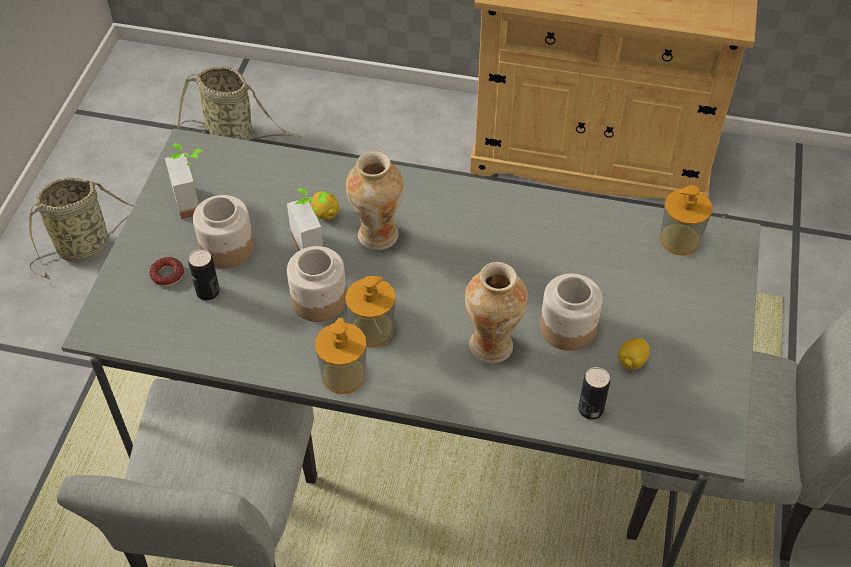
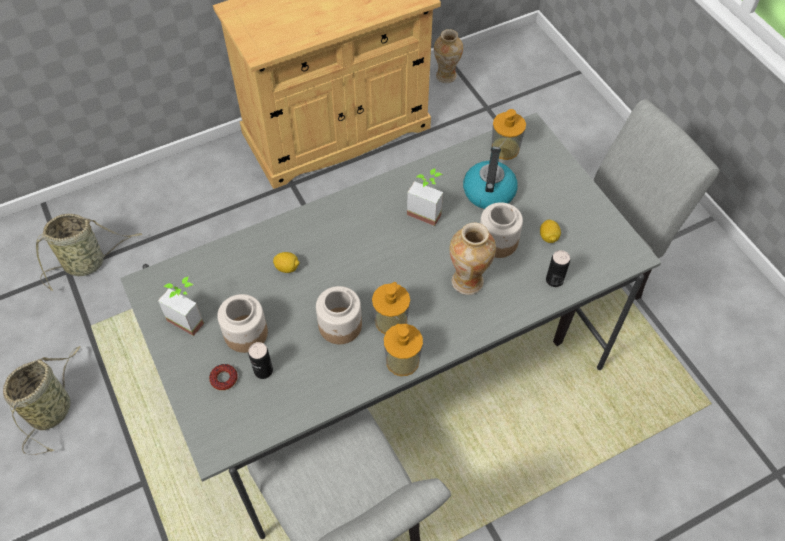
camera: 40 degrees left, 5 degrees up
(316, 244) = (301, 291): potted plant -> potted plant (426, 210)
(377, 236) = (334, 260): vase -> vase (446, 76)
(612, 272) = (488, 191): none -> kettle

